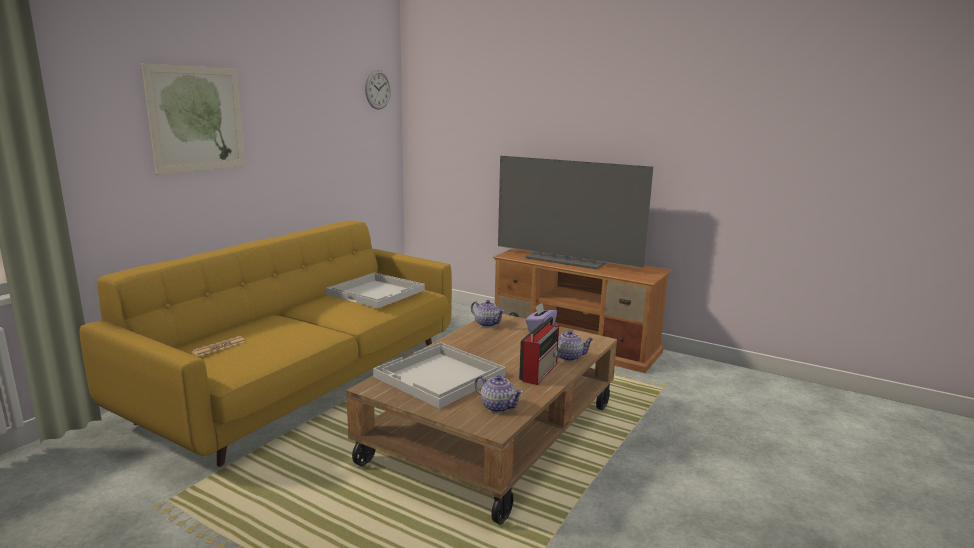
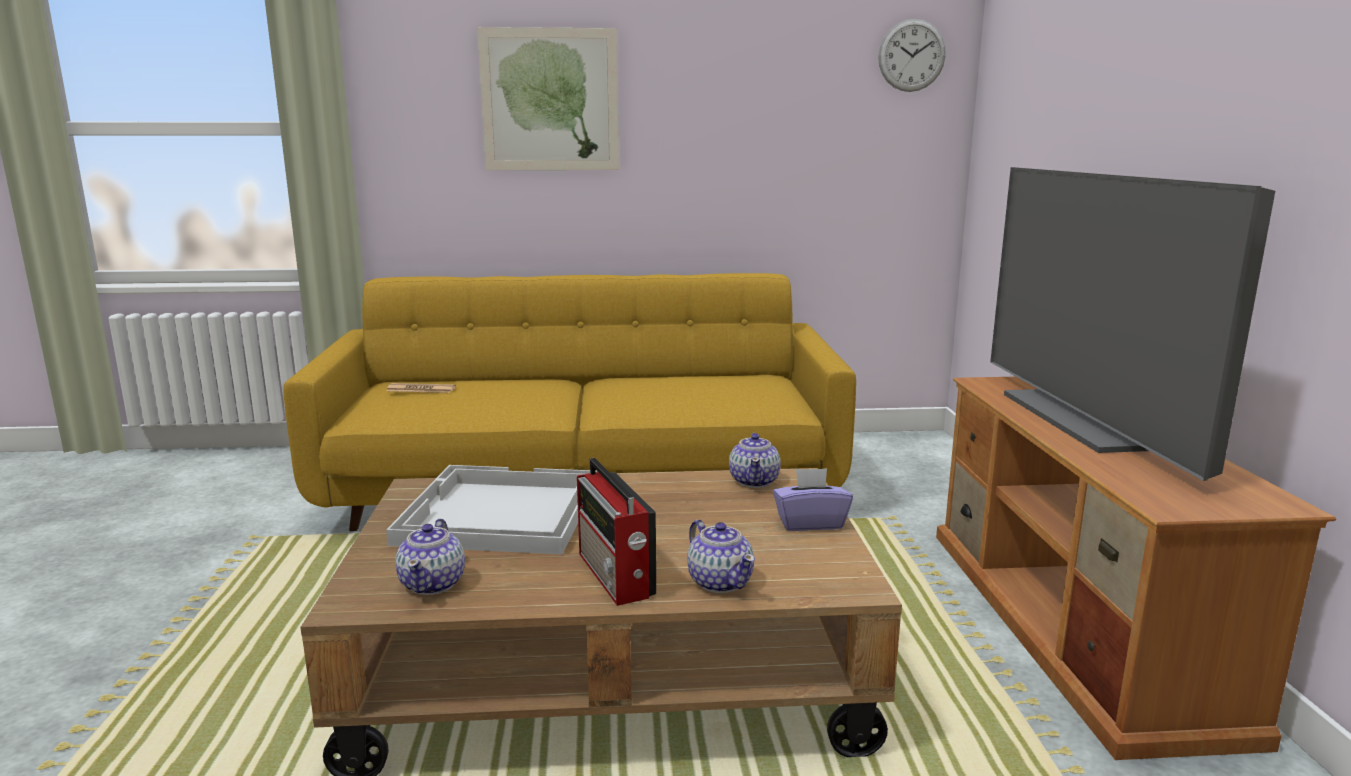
camera: 55 degrees right, 0 degrees up
(377, 292) = (715, 388): white tray -> none
(539, 371) = (615, 576): radio -> radio turned 75 degrees clockwise

